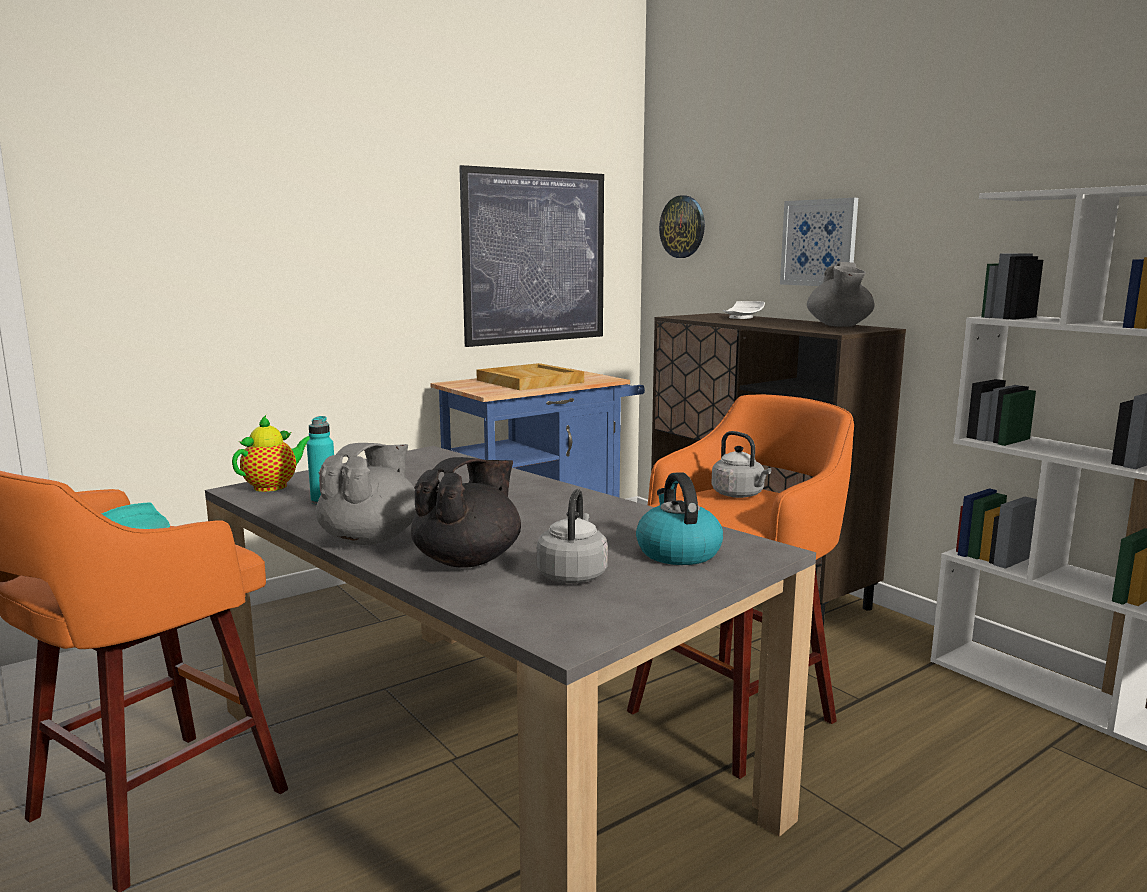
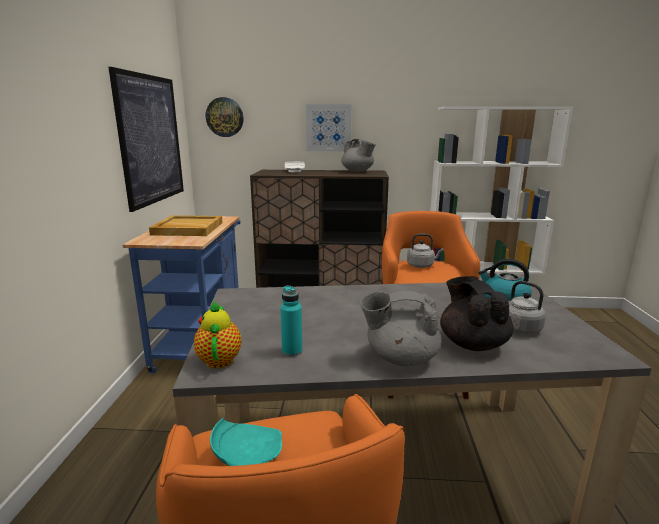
camera: 50 degrees left, 5 degrees up
(371, 539) = (400, 358): grey teapot -> grey teapot turned 60 degrees counterclockwise

